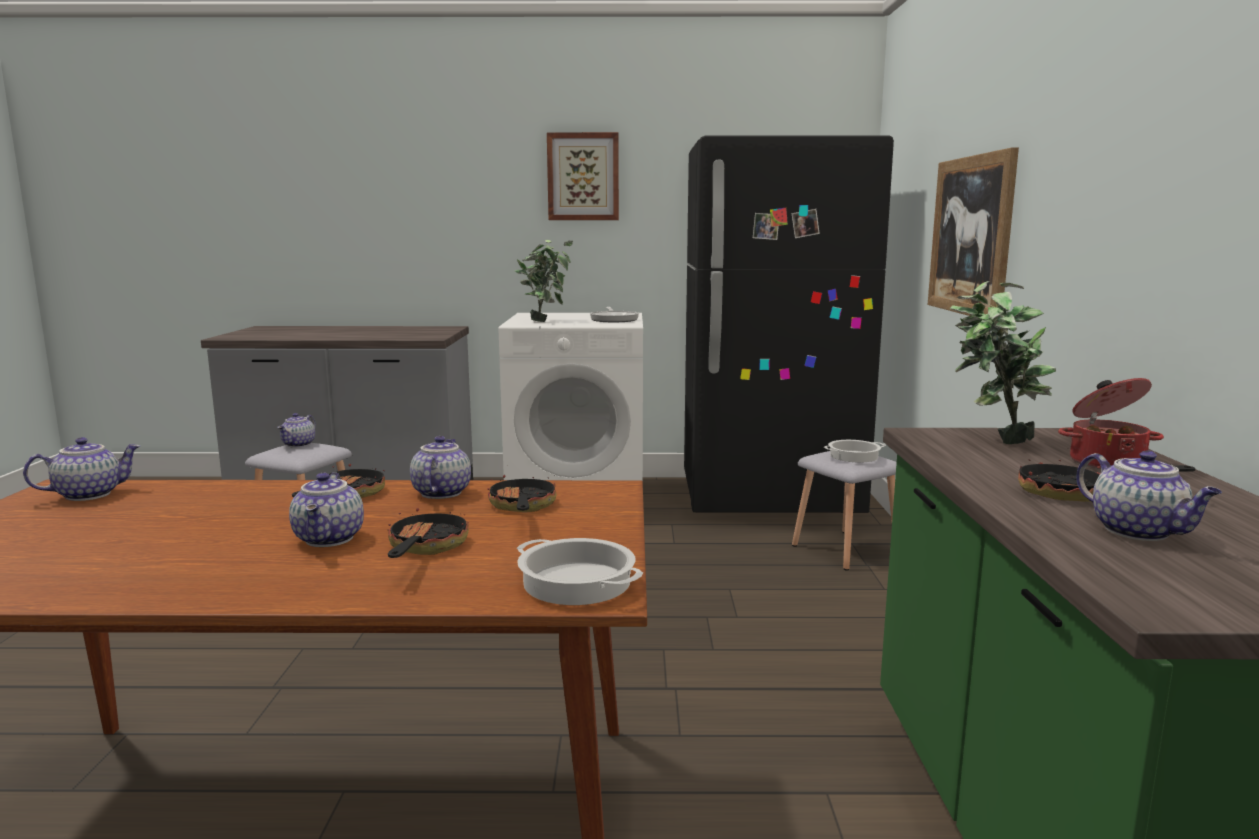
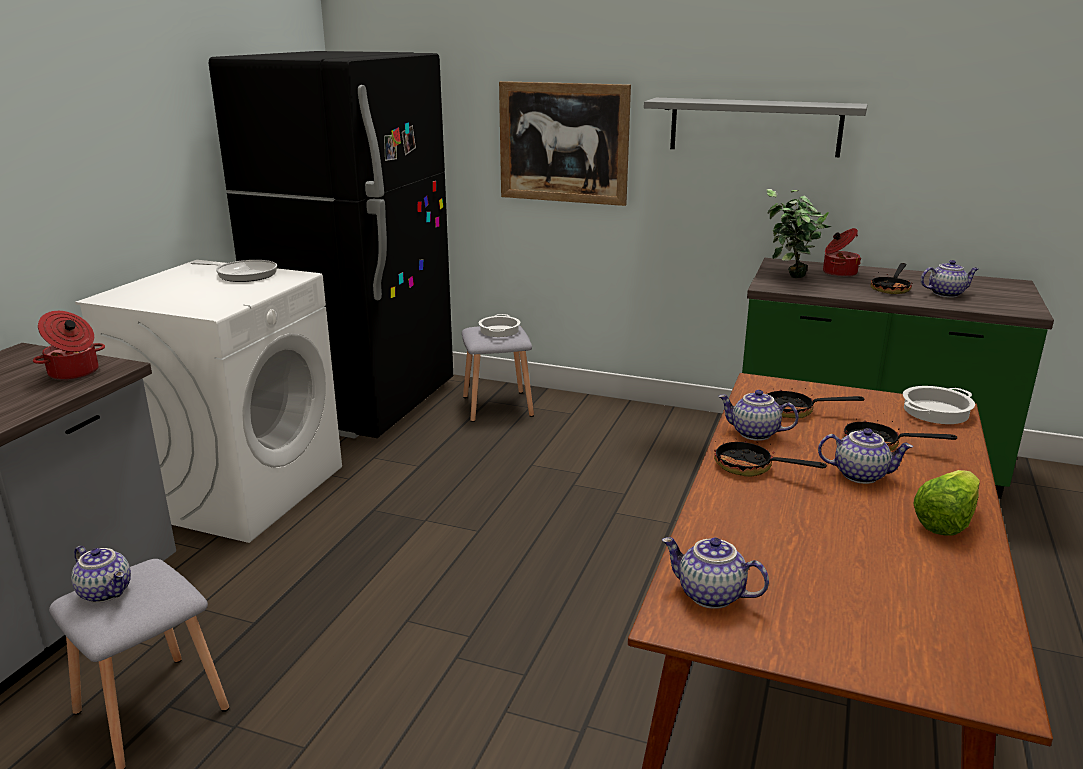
camera: 70 degrees left, 10 degrees up
(89, 494) = (709, 595): teapot -> teapot turned 45 degrees counterclockwise
(193, 580) = (945, 521): none -> lettuce
(418, 335) = (74, 373): none -> cooking pot
(545, 321) = (204, 298): potted plant -> none
(583, 177) = (107, 99): picture -> none
(1113, 195) = (754, 127): none -> grey shelf

